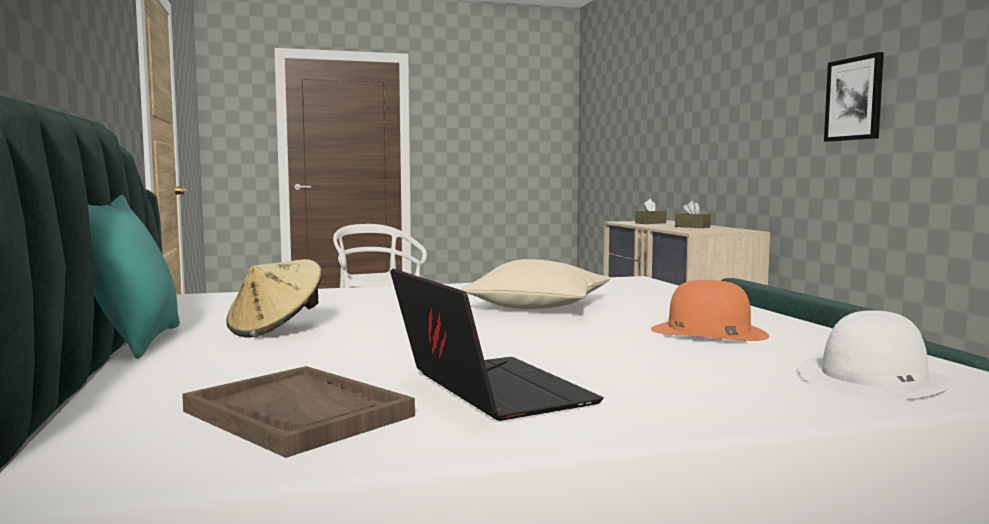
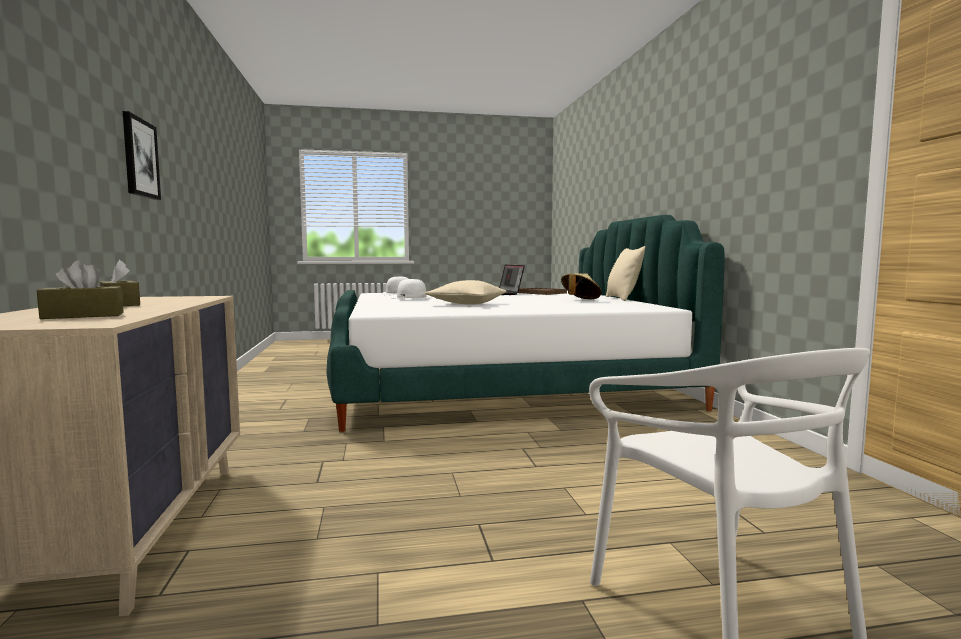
camera: 175 degrees left, 0 degrees up
(135, 342) = (623, 298): turquoise pillow -> beige pillow
(708, 332) = (412, 298): orange hat -> white hat

